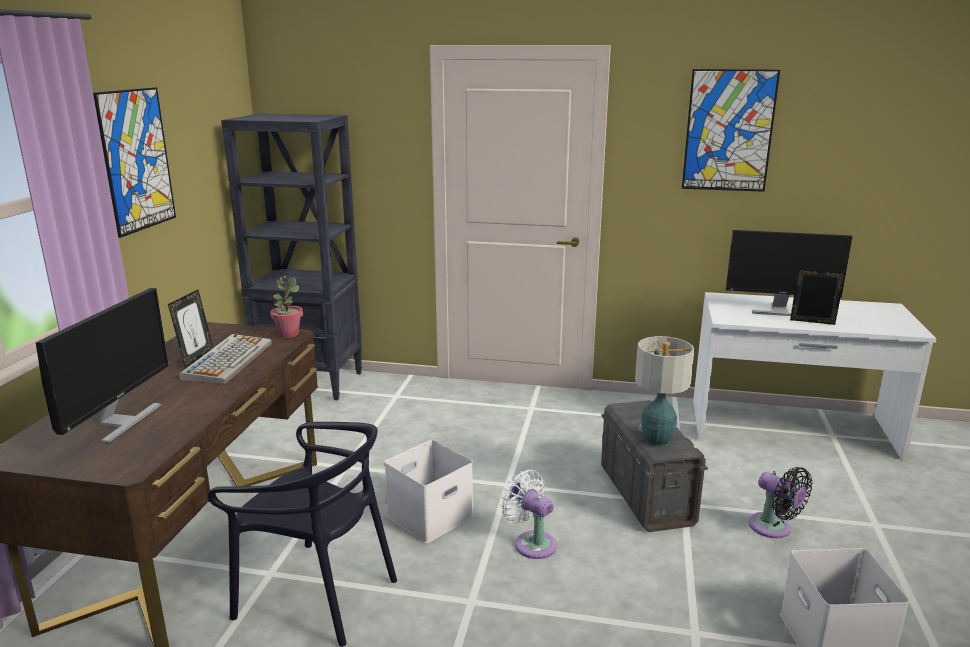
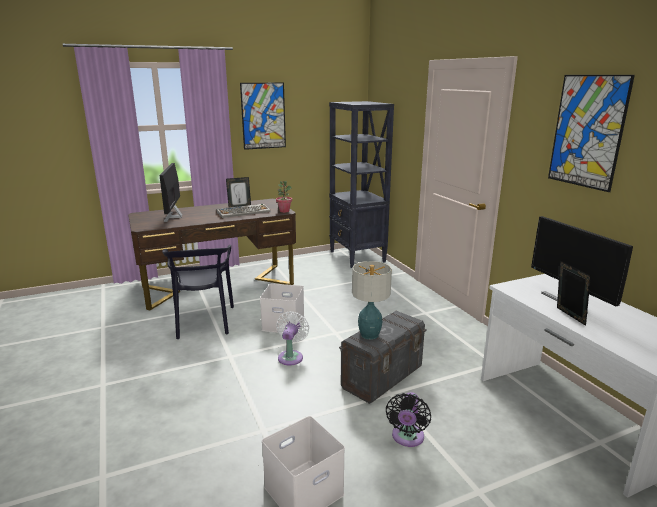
camera: 55 degrees right, 0 degrees up
(120, 422) = (174, 216): monitor -> monitor turned 105 degrees clockwise

